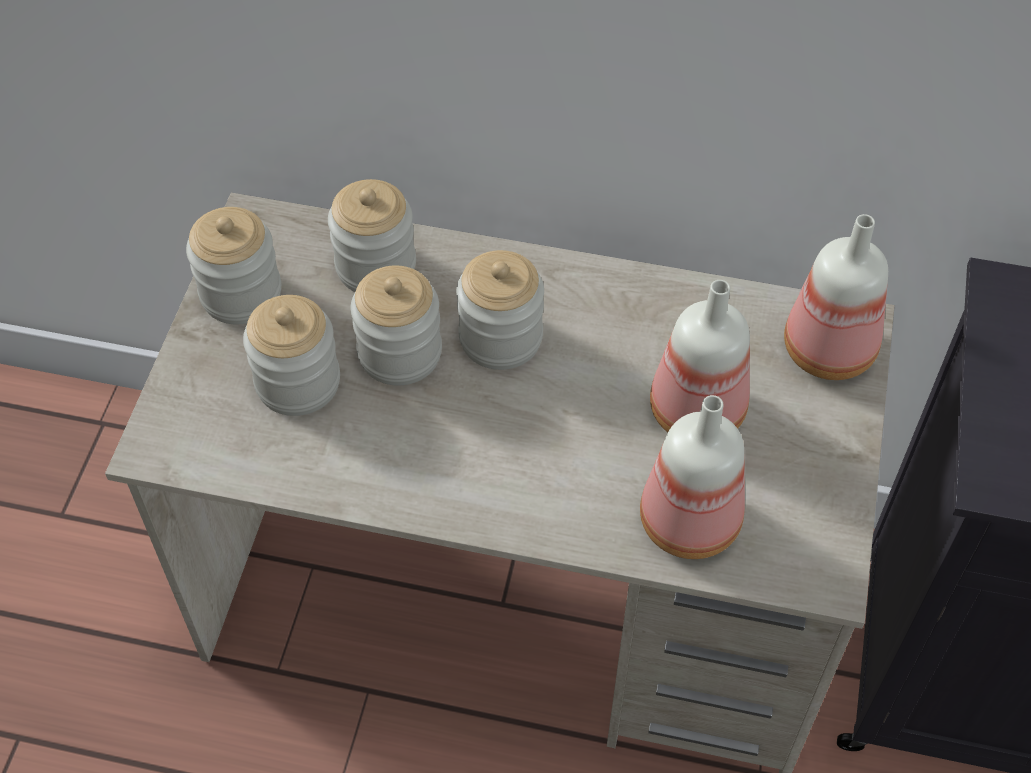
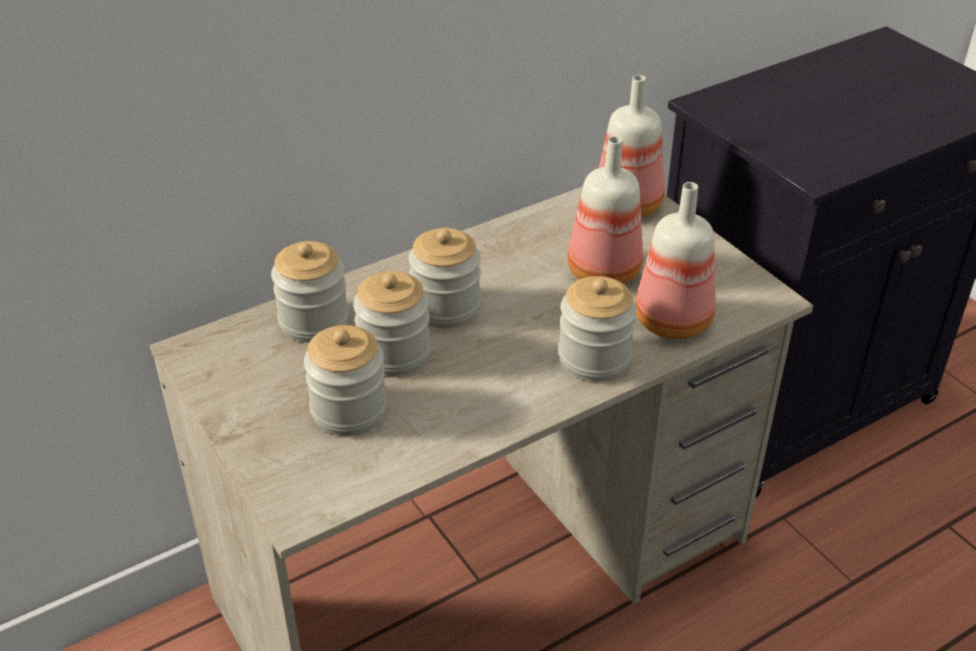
camera: 45 degrees left, 15 degrees down
(241, 294) = (239, 391): jar -> jar (594, 358)

